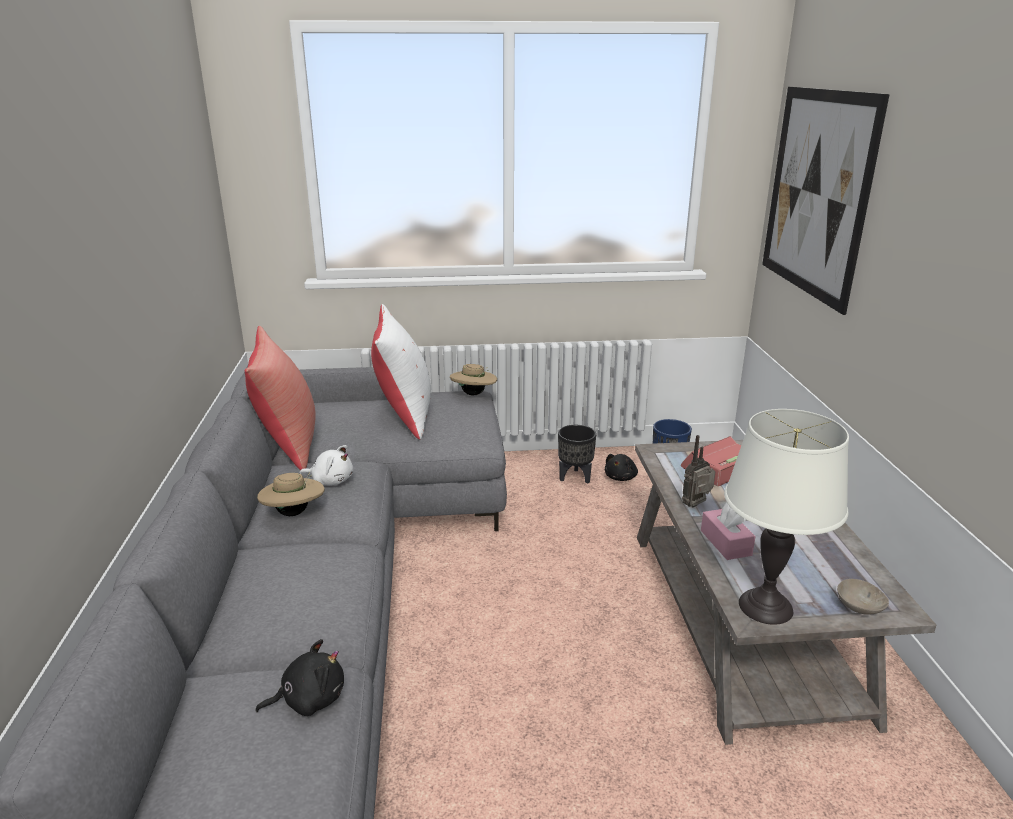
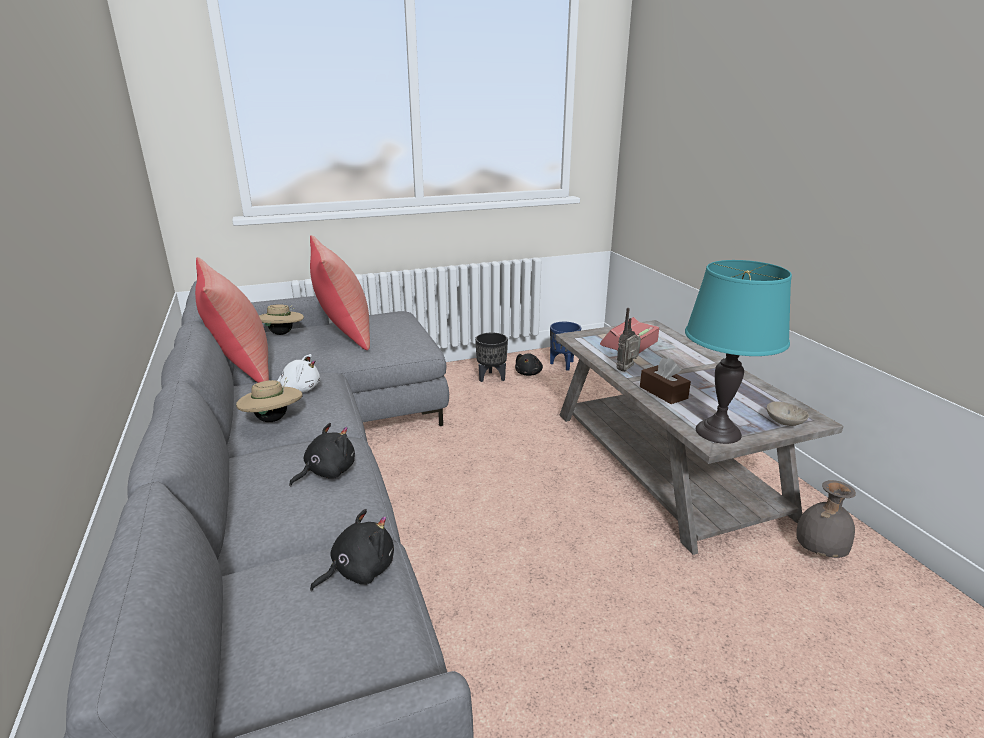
camera: 15 degrees left, 0 degrees up
(321, 583) = (327, 472): none -> black plush toy
(404, 414) = (344, 333): white pillow -> red pillow
(474, 394) = (400, 313): beige hat -> beige hat (282, 334)
(725, 543) = (663, 392): pink tissue box -> brown tissue box
(765, 606) = (718, 432): white table lamp -> turquoise table lamp
(816, 193) = (672, 119): picture -> none
(889, 773) = (818, 551): none -> grey vase

